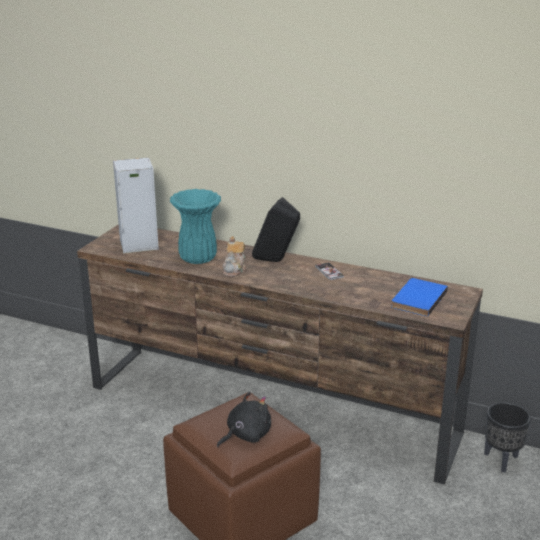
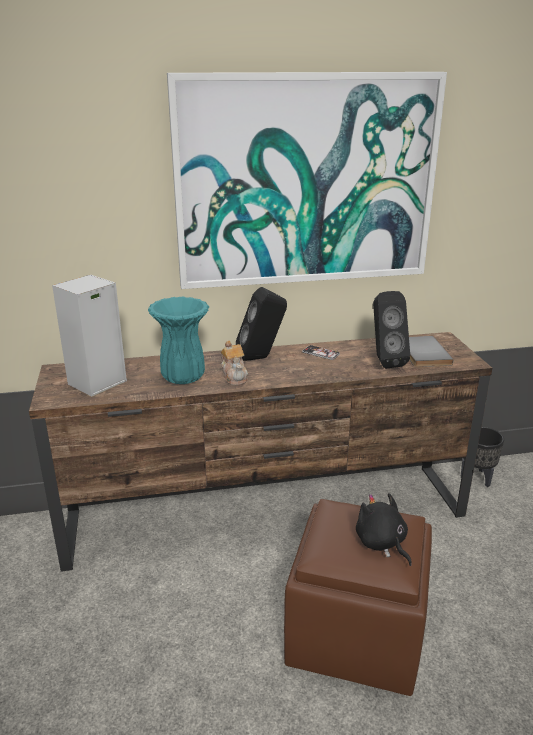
camera: 35 degrees left, 0 degrees up
(246, 435) = (382, 543): black plush toy -> black plush toy turned 45 degrees counterclockwise
(336, 109) = (306, 182): none -> picture
(372, 294) = (384, 361): none -> black speaker
(417, 299) = (421, 354): blue book -> grey book

